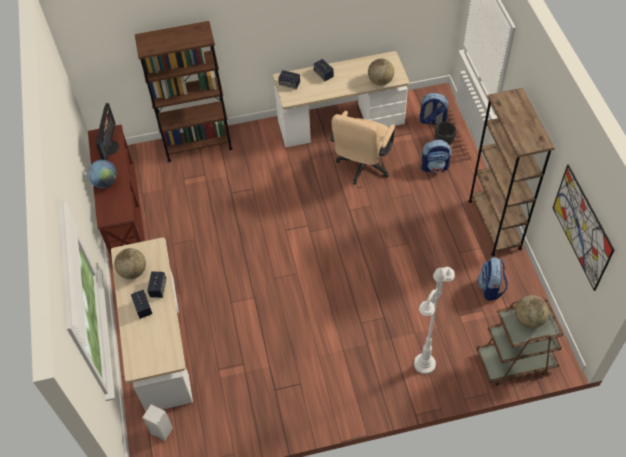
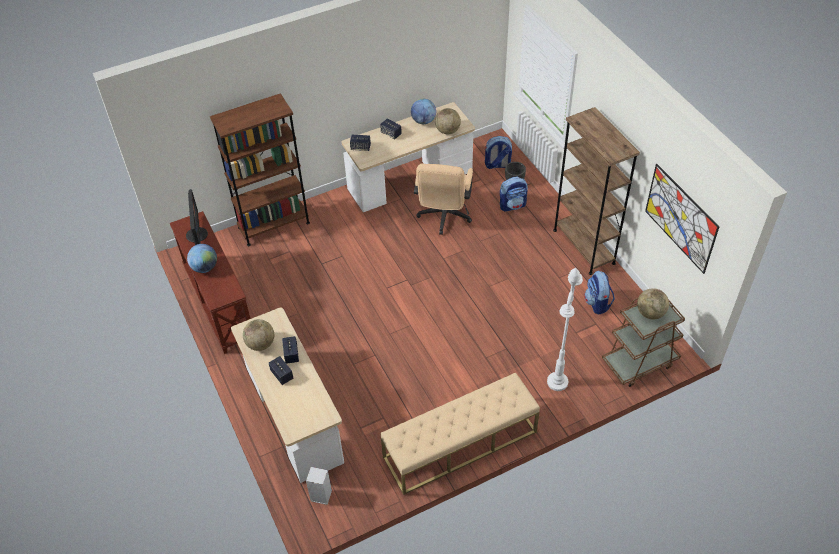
camera: 15 degrees left, 5 degrees down
(308, 408) = (460, 444): none -> beige bench
(359, 66) = (423, 121): none -> globe

